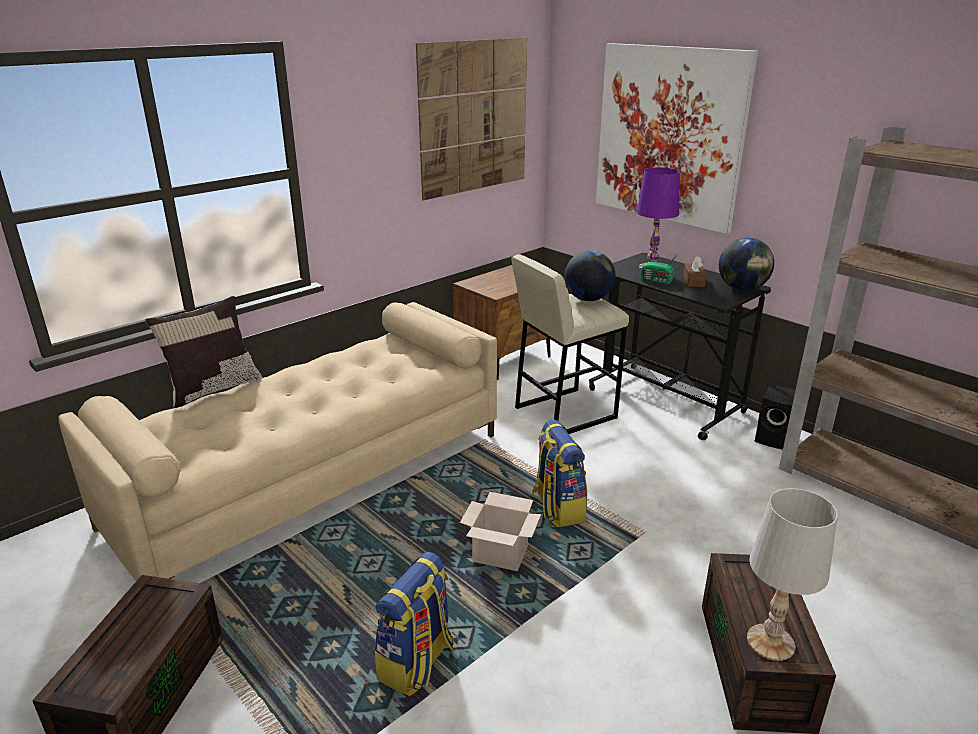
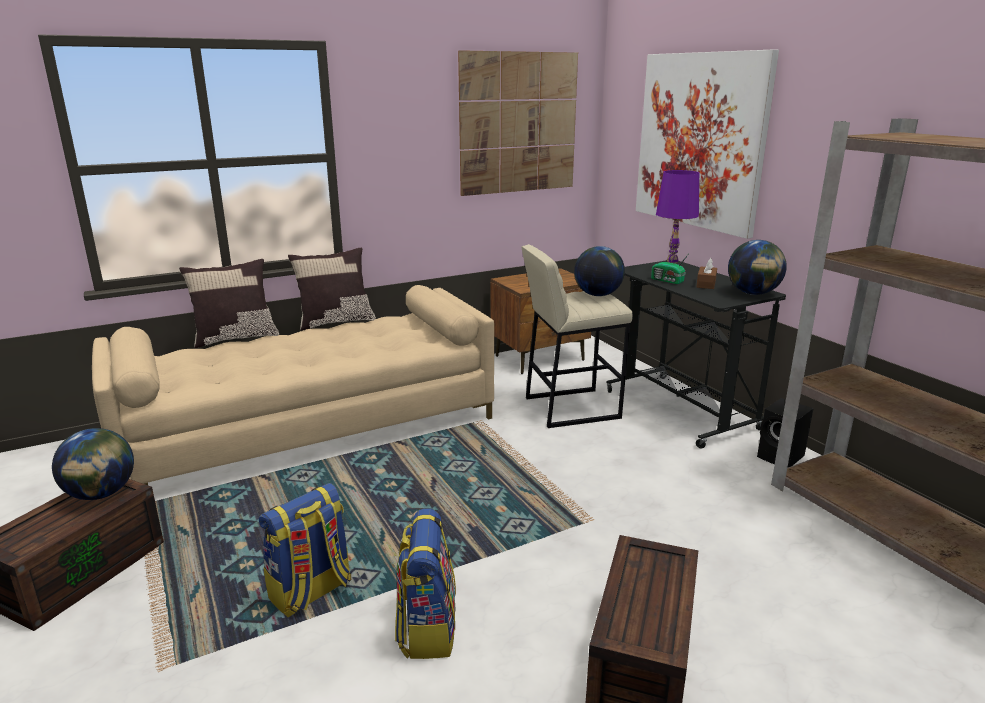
camera: 15 degrees right, 5 degrees down
(157, 604) = (101, 494): none -> globe
(314, 354) = (335, 322): none -> pillow
(501, 554) = (441, 516): cardboard box -> none
(557, 508) = (517, 486): backpack -> backpack (427, 628)
(771, 642) = (632, 624): white table lamp -> none

